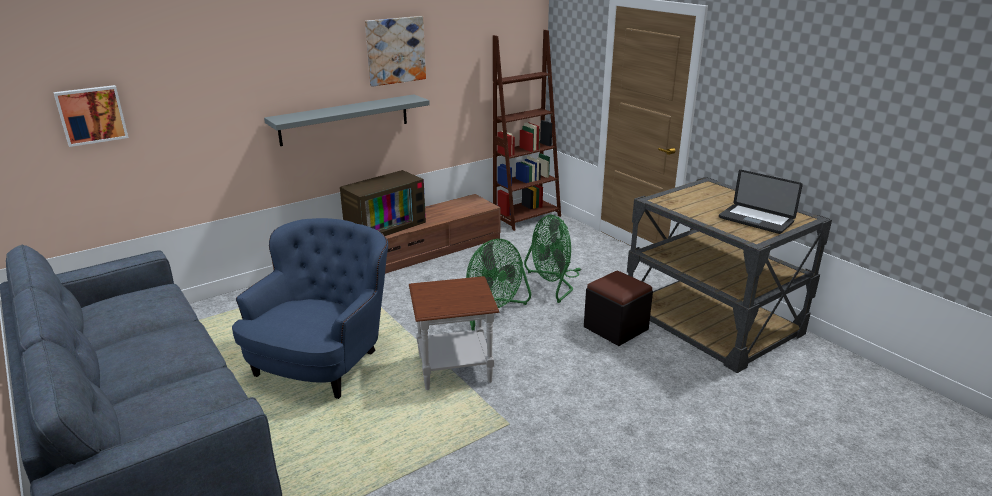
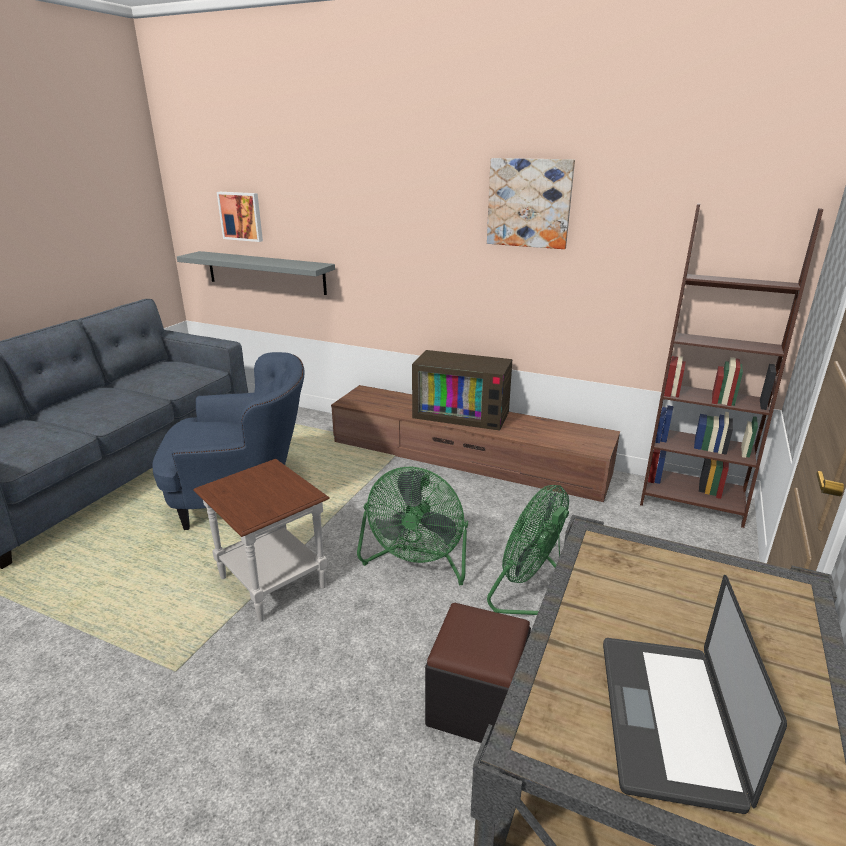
camera: 60 degrees right, 0 degrees up
(345, 119) = (453, 277): grey shelf -> grey shelf (265, 272)

